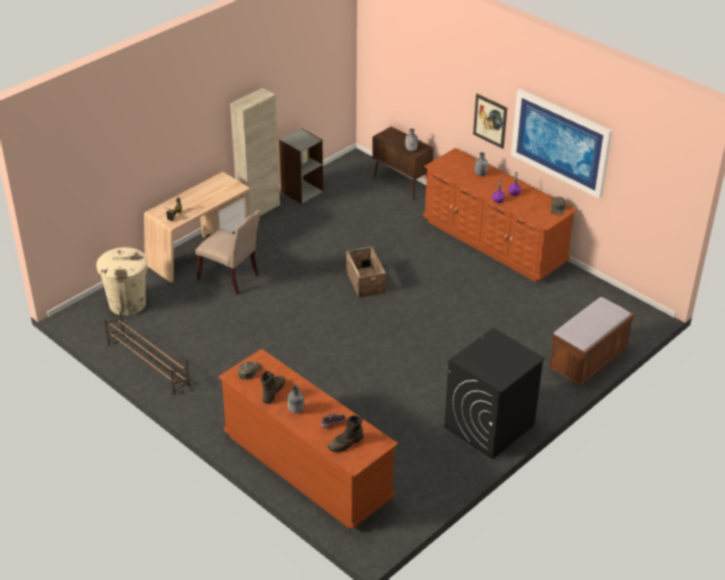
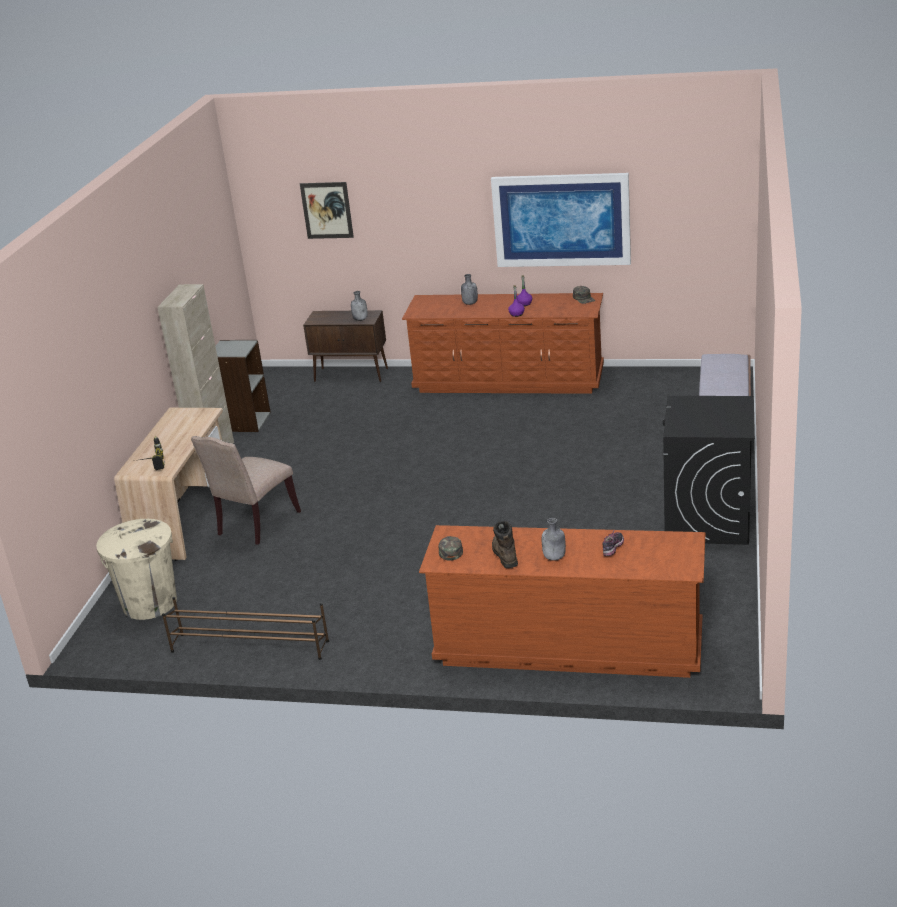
camera: 30 degrees left, 10 degrees down
(231, 277) = (255, 524): beige chair -> beige chair turned 120 degrees clockwise
(346, 443) = (652, 558): brown boot -> none
(365, 281) = (416, 463): crate -> none
(490, 121) = (457, 238): picture -> picture (326, 210)

